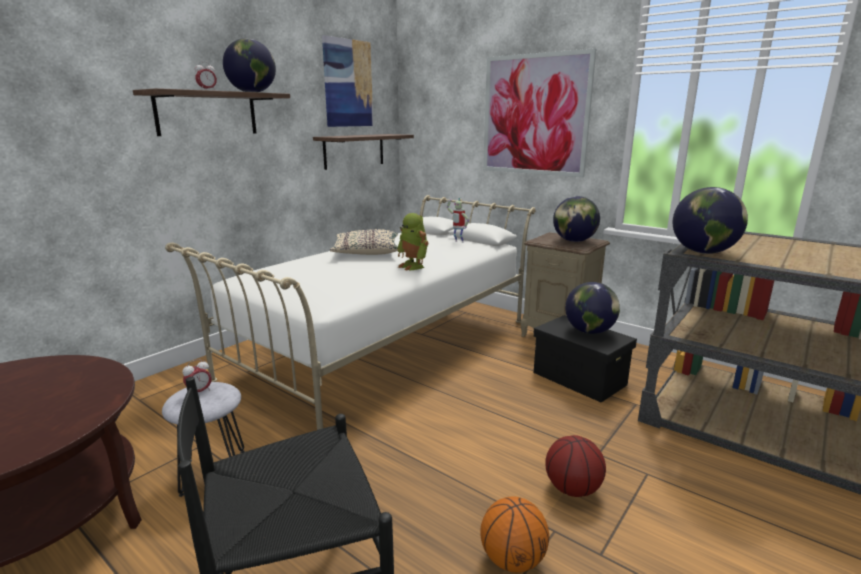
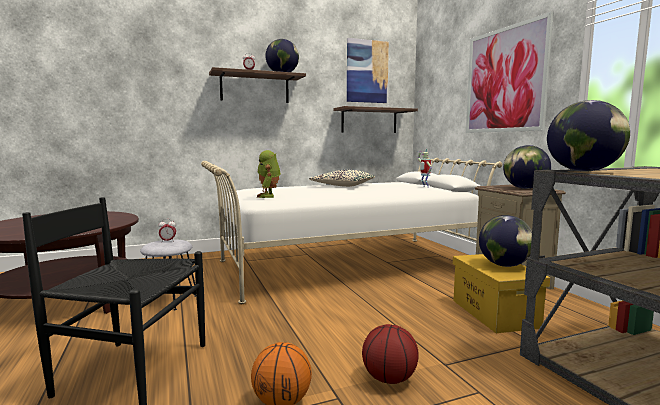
camera: 30 degrees right, 10 degrees down
(413, 266) = (359, 192): toy robot -> toy robot (268, 196)
(580, 379) = (495, 313): black storage box -> yellow storage box

